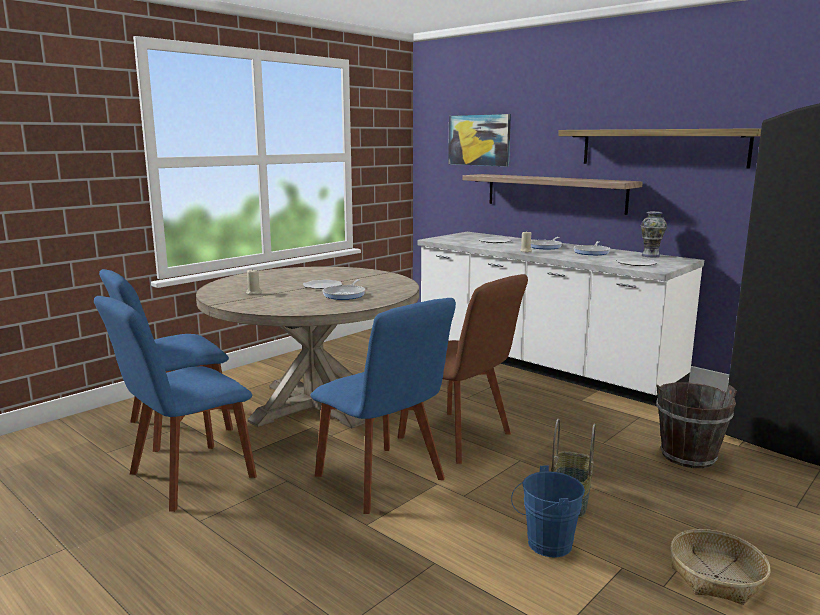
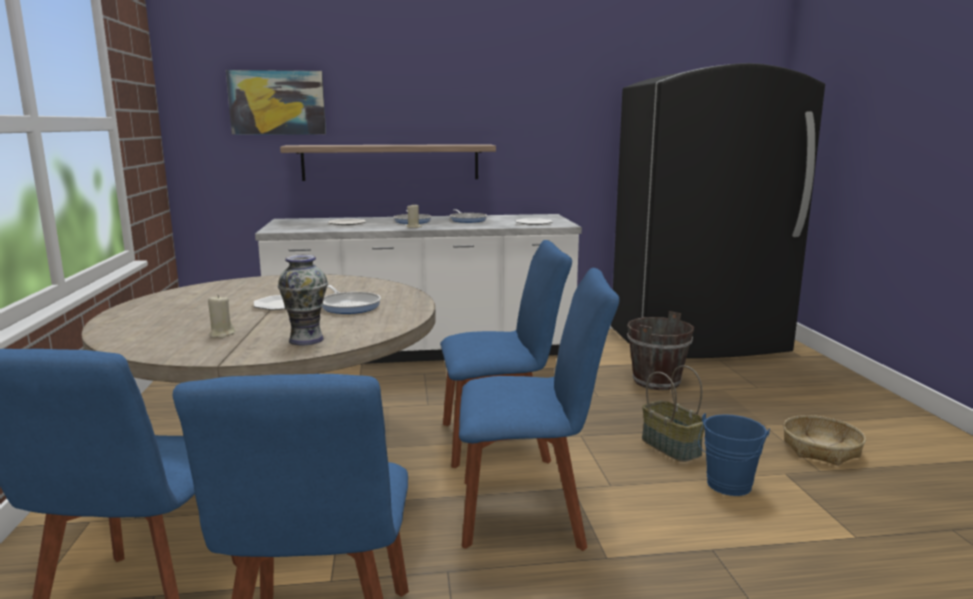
camera: 50 degrees left, 0 degrees up
(459, 437) = (501, 441): brown chair -> blue chair
(650, 255) = (517, 216): vase -> vase (306, 339)
(662, 147) = (506, 110): shelf -> none

